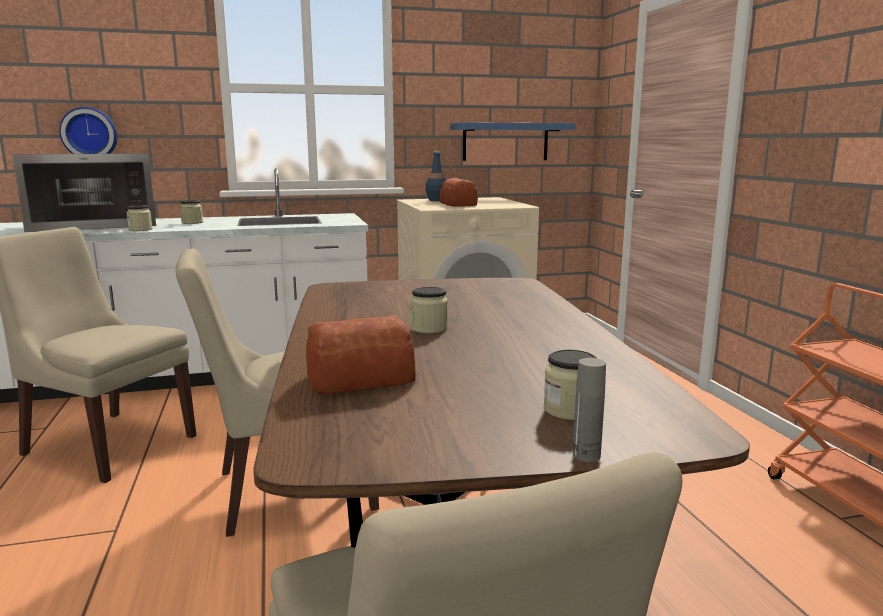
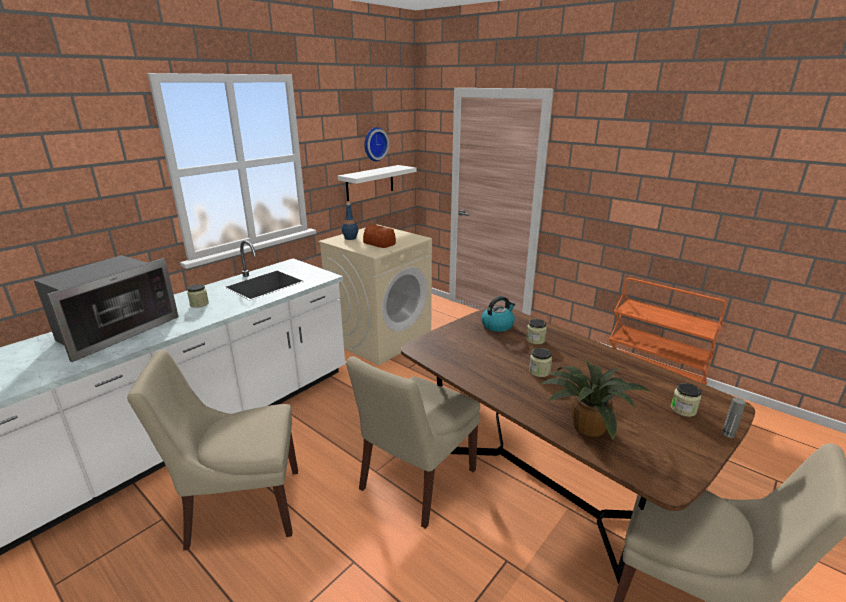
camera: 35 degrees left, 10 degrees up
(90, 134) = (50, 238): wall clock -> wall clock (374, 144)
(140, 229) = (181, 327): jar -> jar (535, 340)
(358, 378) = (586, 425): bread -> potted plant
(481, 290) = (497, 325): none -> kettle
(505, 142) = (370, 182): blue shelf -> white shelf

